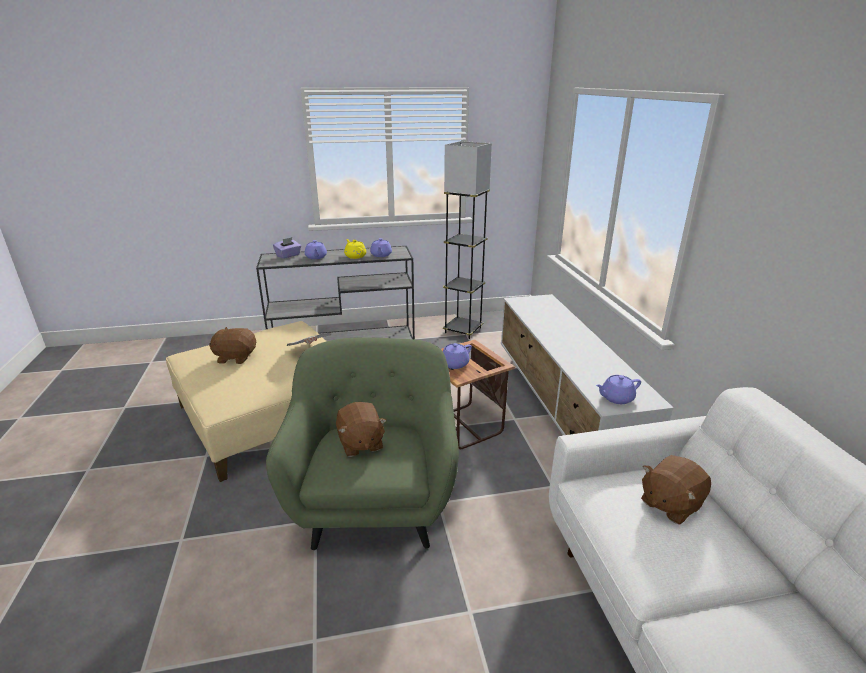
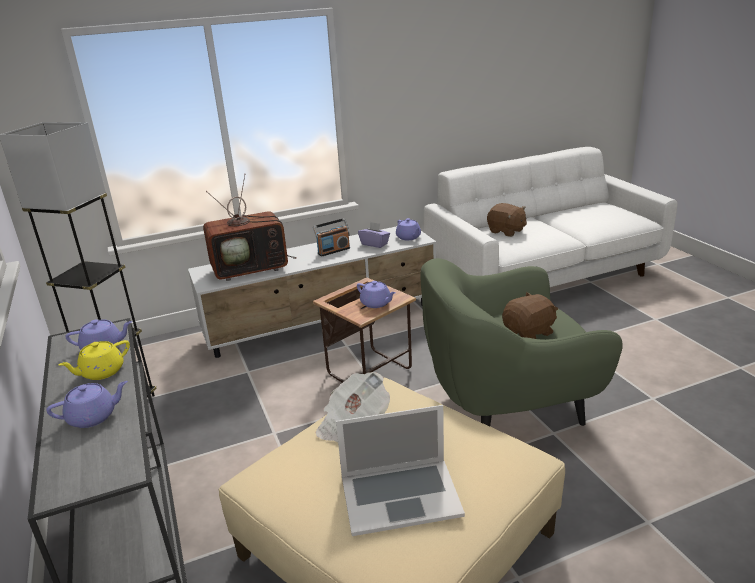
camera: 100 degrees left, 0 degrees up
(236, 357) = (400, 495): brown plush toy -> laptop
(288, 255) = (67, 460): purple tissue box -> purple tissue box (375, 244)
(544, 315) = (251, 268): none -> television
(579, 351) = (333, 251): none -> radio

